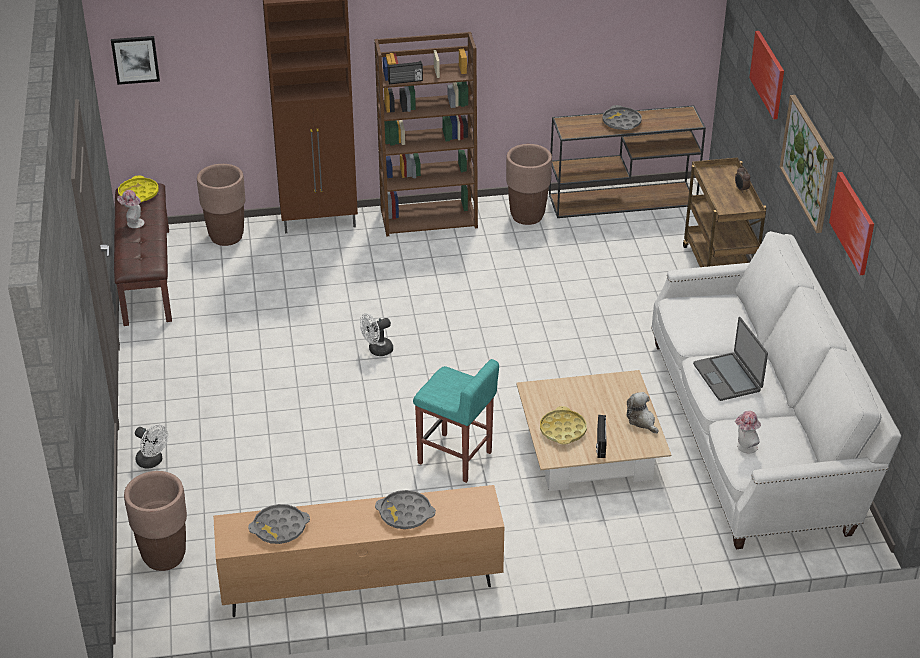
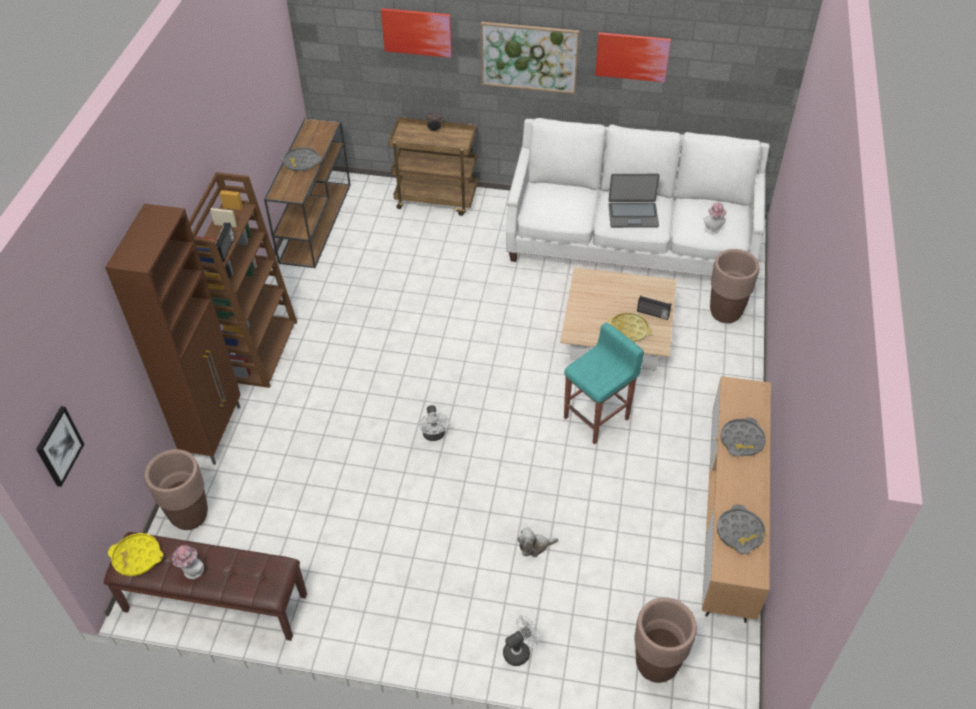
camera: 70 degrees left, 10 degrees up
(527, 216) = (300, 285): brown planter -> brown planter (725, 313)
(642, 421) = (634, 283): plush toy -> plush toy (534, 546)

